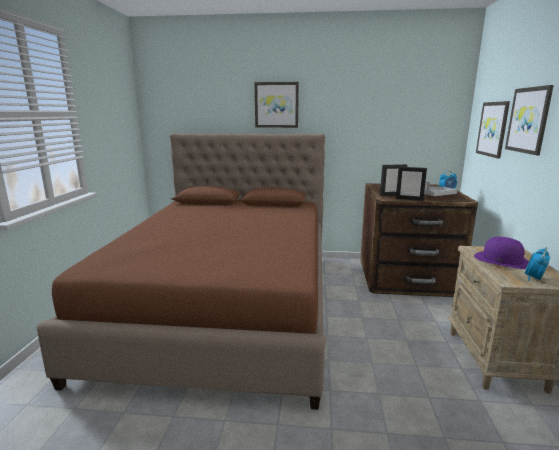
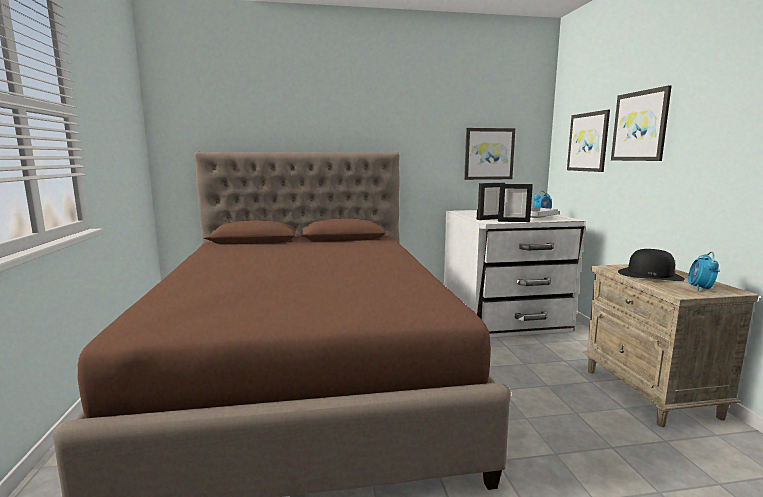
camera: 15 degrees left, 5 degrees down
(276, 105) = (337, 117): picture -> picture (489, 154)
(407, 277) = (505, 317): brown dresser -> white dresser
(502, 260) = (650, 275): purple hat -> black hat

